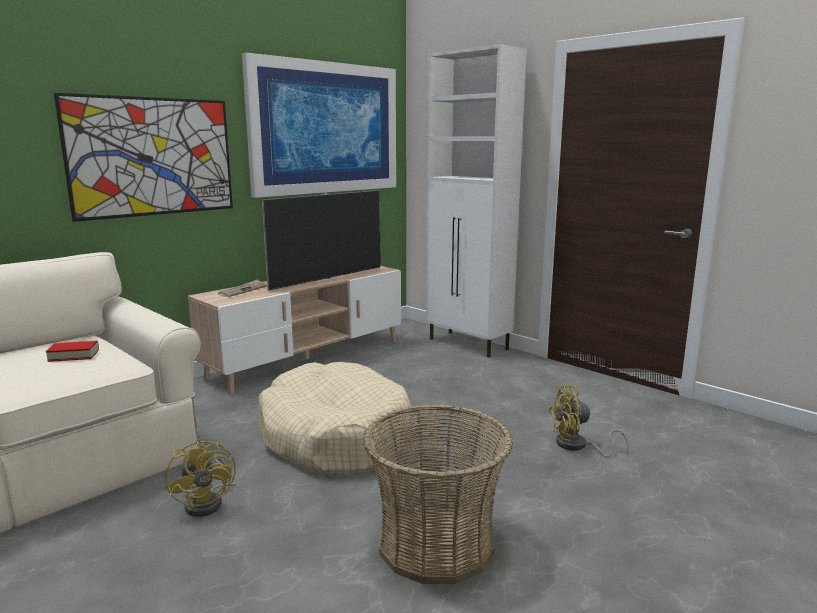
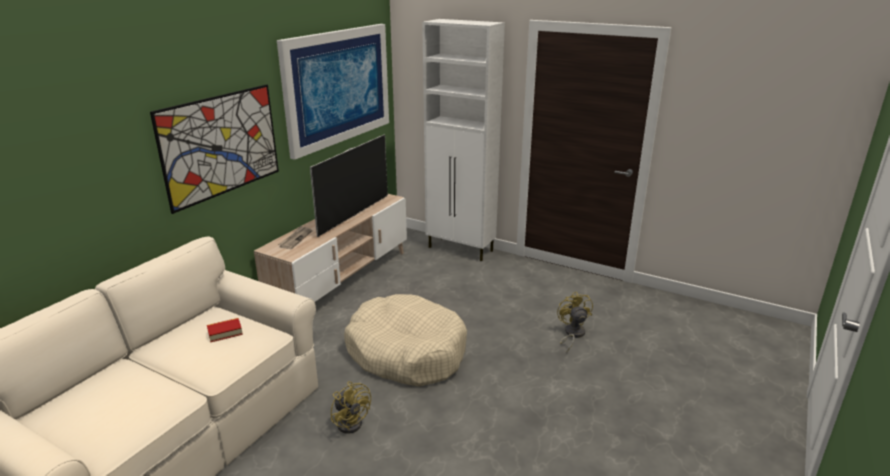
camera: 15 degrees left, 10 degrees up
(435, 544) = (515, 423): basket -> none
(577, 446) = (572, 334): yellow fan -> yellow fan turned 105 degrees clockwise

